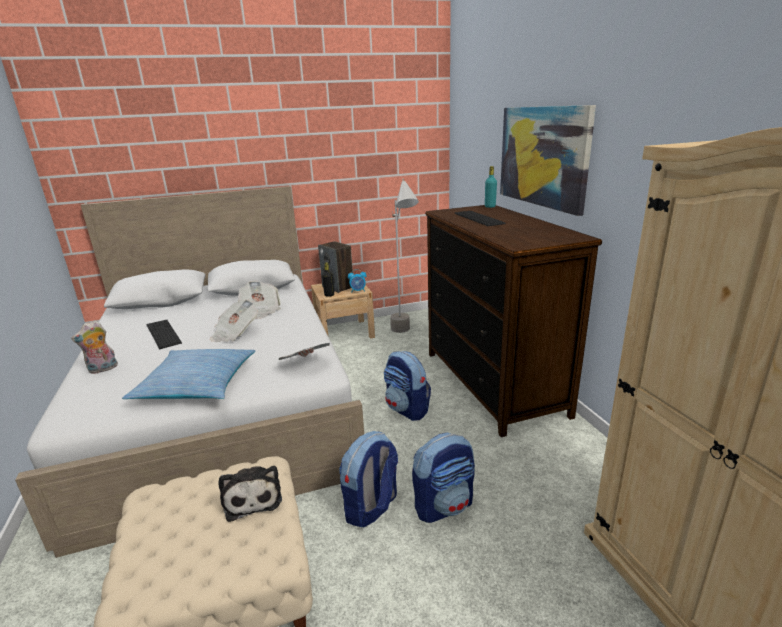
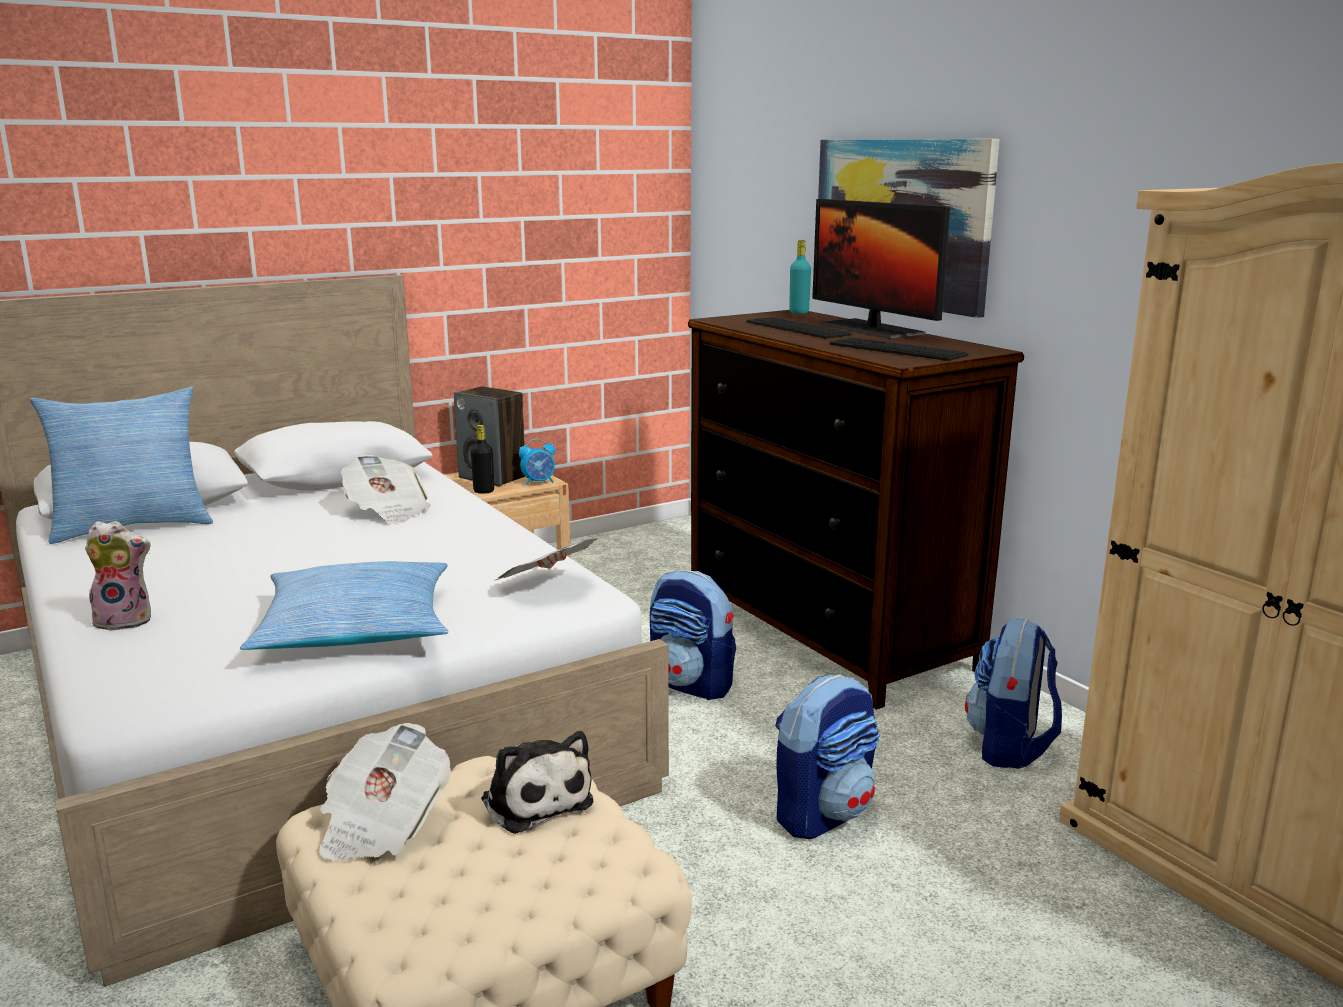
camera: 15 degrees left, 5 degrees down
(102, 369) = (126, 620): plush toy -> plush toy turned 135 degrees counterclockwise
(147, 312) = (133, 526): none -> pillow
(163, 333) = (207, 558): keyboard -> keyboard (897, 349)
(235, 333) = (365, 549): newspaper -> newspaper (382, 825)
(371, 508) = (698, 832): backpack -> backpack (1010, 747)
(405, 335) = (629, 568): grey floor lamp -> none
(521, 219) = (871, 329): none -> monitor

